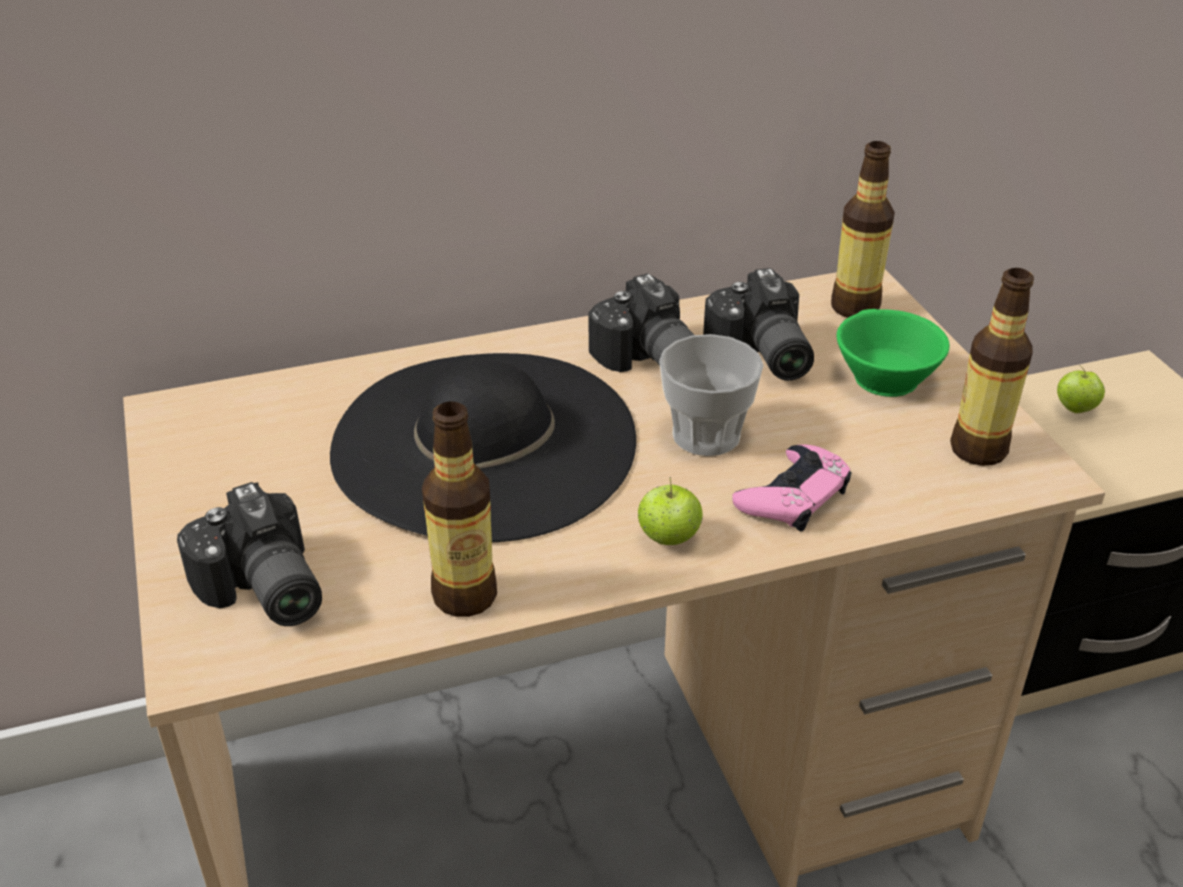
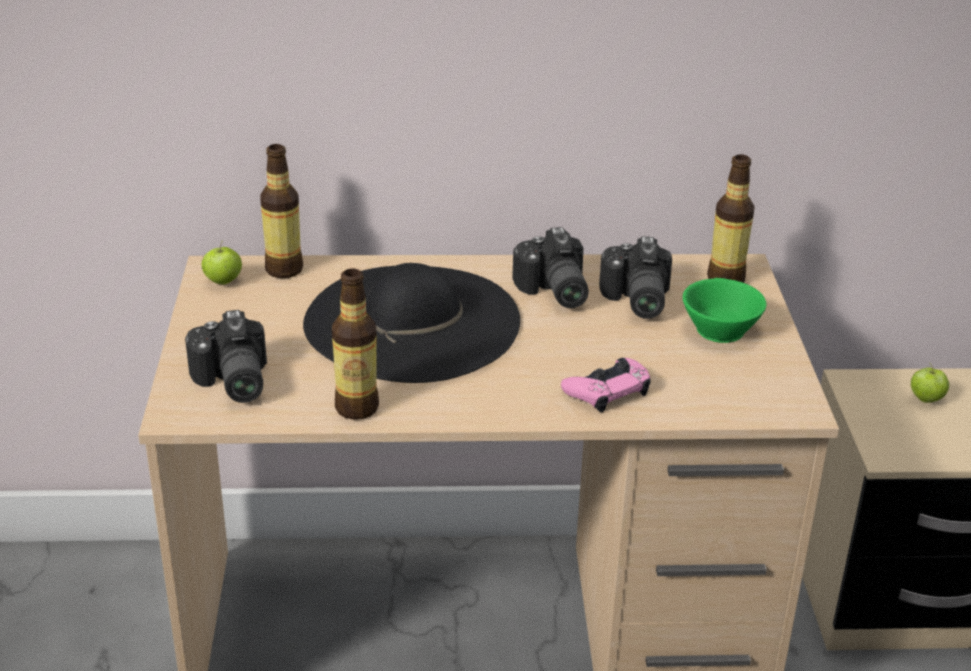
camera: 15 degrees right, 5 degrees down
(668, 538) = (507, 400): apple -> apple (223, 282)
(706, 435) = (567, 343): cup -> none
(978, 450) = (760, 386): bottle -> bottle (284, 270)

